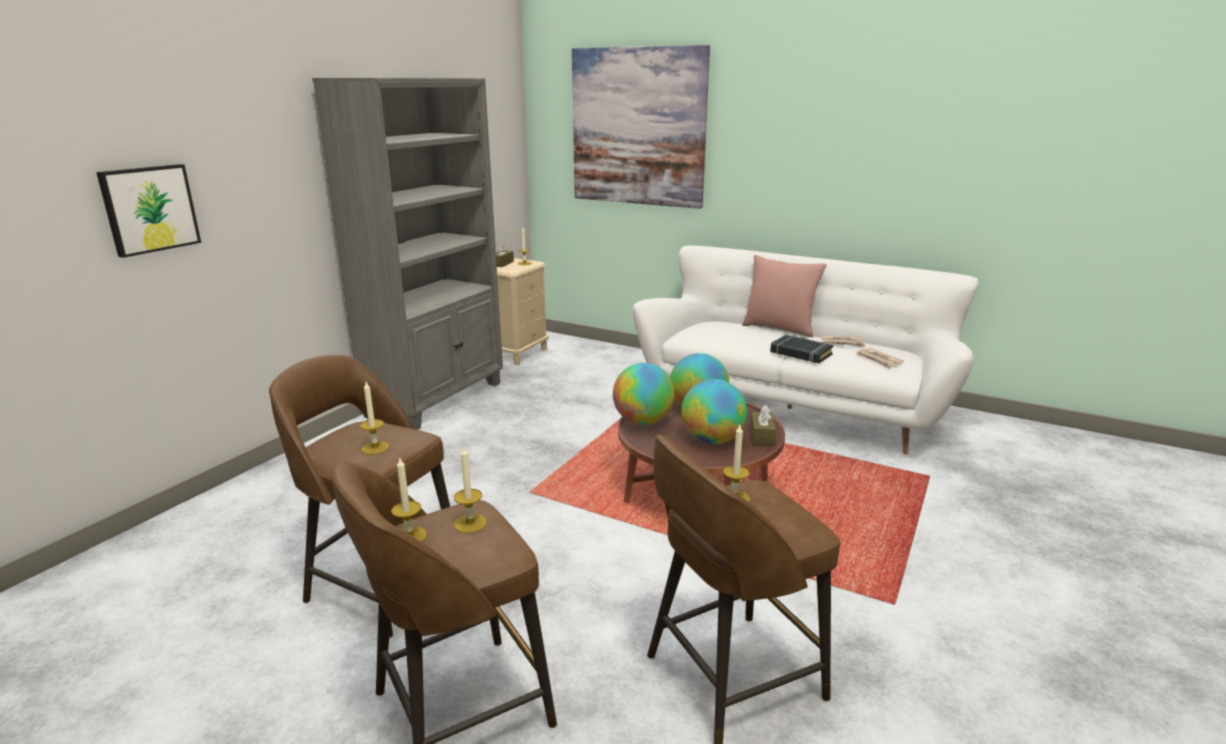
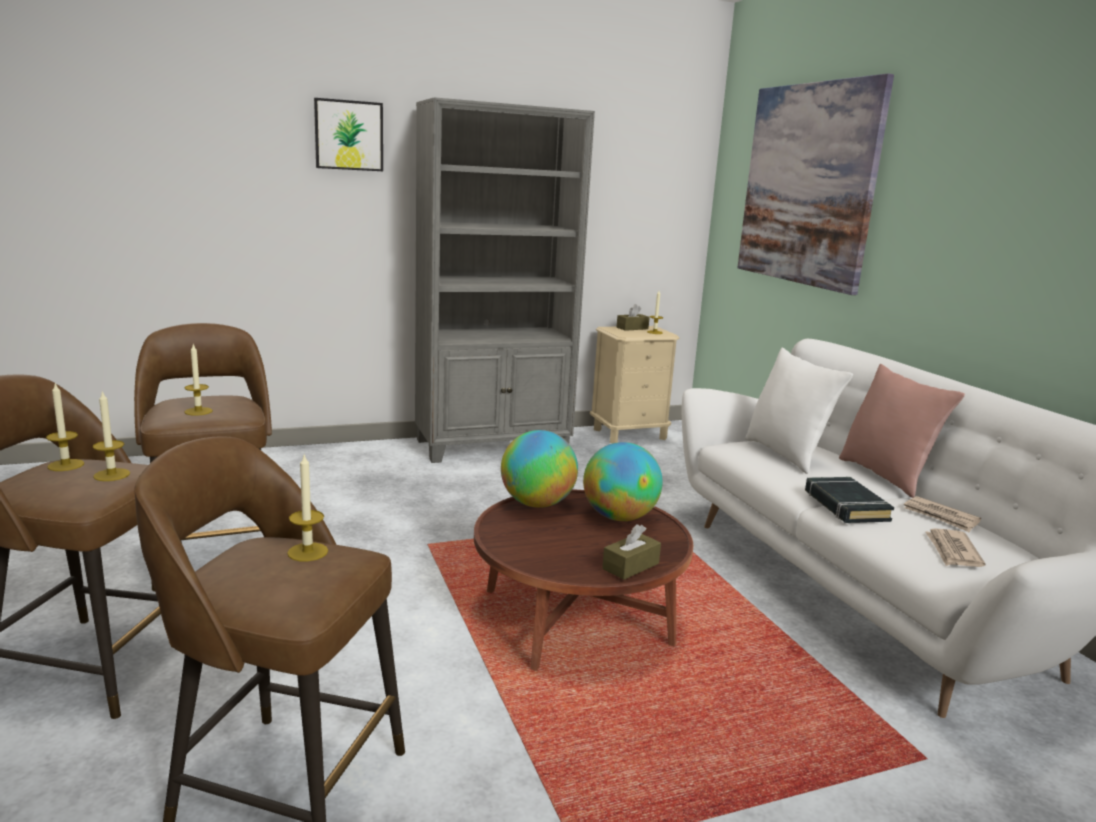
camera: 40 degrees right, 5 degrees down
(149, 209) = (235, 197): picture -> picture (349, 135)
(712, 440) = (570, 548): globe -> none
(719, 332) = (786, 454): none -> white pillow

